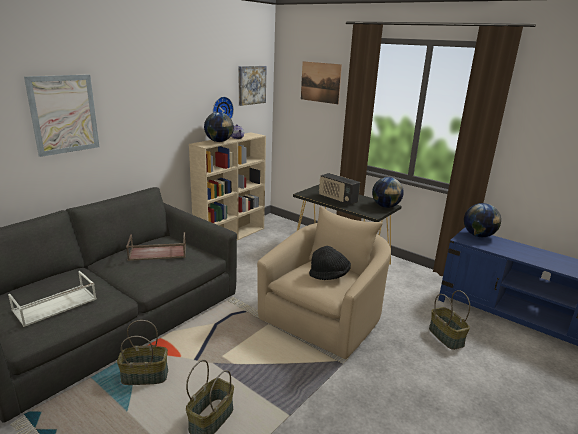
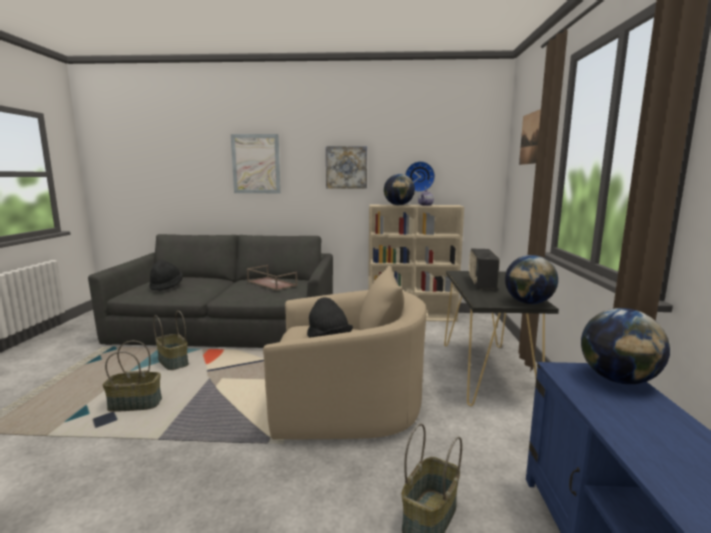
camera: 55 degrees right, 10 degrees down
(54, 305) = (166, 286): white tray -> black hat
(251, 85) = (467, 151): picture -> picture (346, 167)

